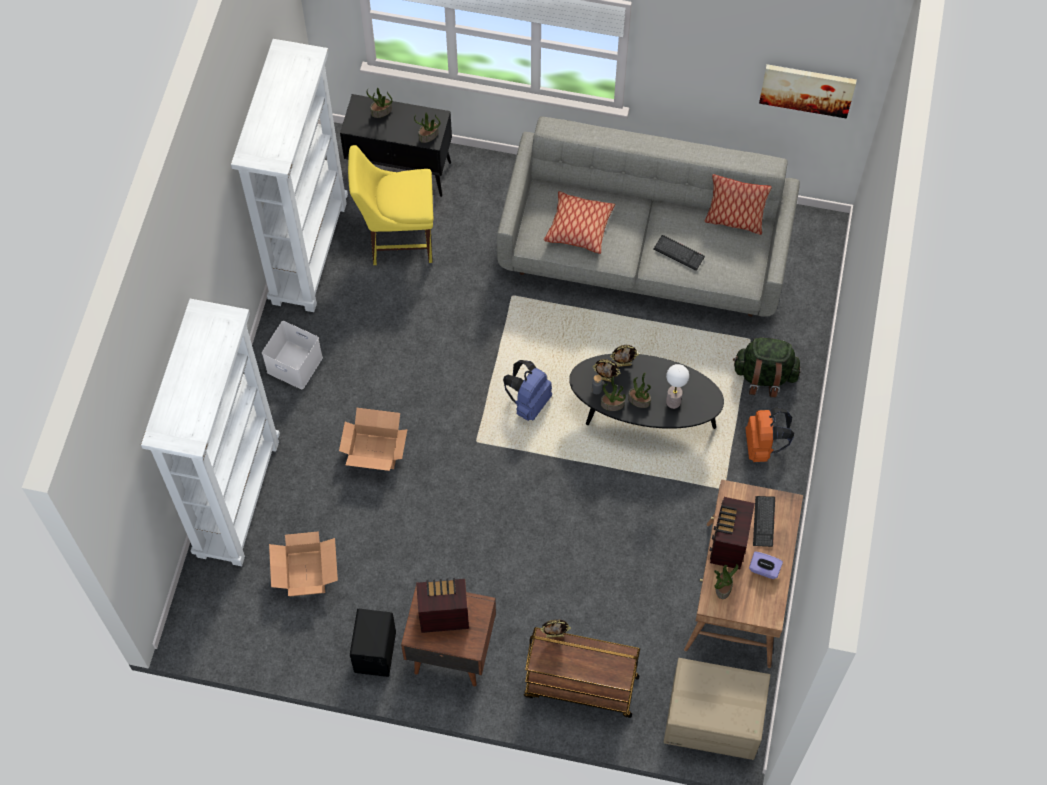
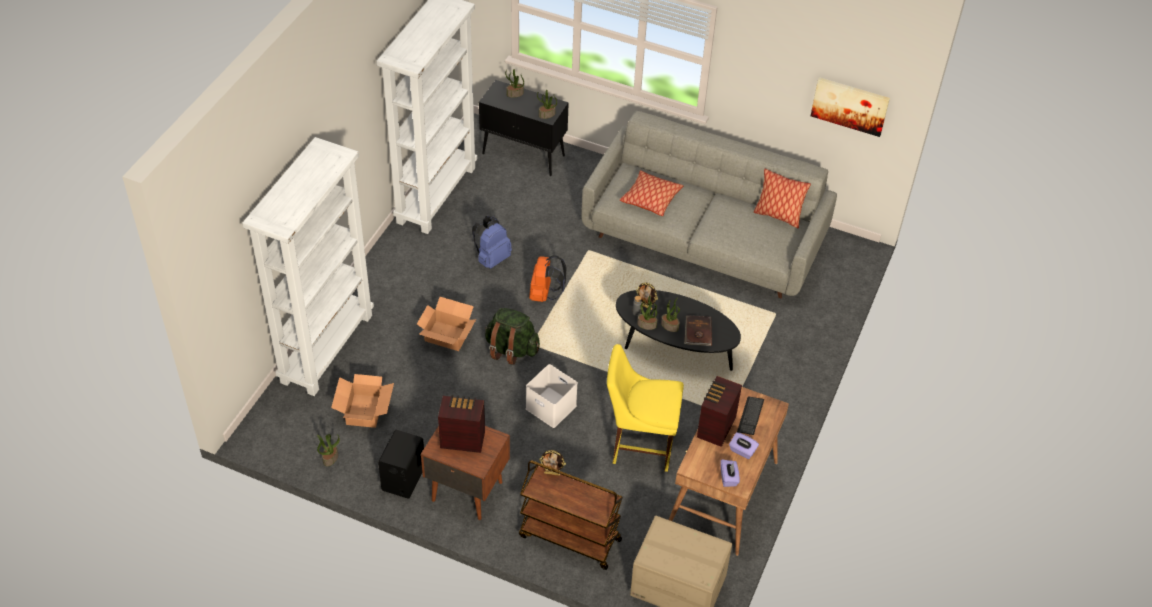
camera: 10 degrees right, 15 degrees down
(296, 364) = (402, 266): white storage box -> white storage box (552, 407)
(397, 239) = (508, 198): yellow chair -> yellow chair (639, 445)
(528, 402) = (581, 325): blue backpack -> blue backpack (491, 258)
(623, 365) = (663, 299): picture frame -> none
(673, 402) = (697, 332): table lamp -> brown book
(679, 253) = (727, 229): keyboard -> none
(723, 587) = (703, 457): potted plant -> potted plant (330, 458)
(756, 608) = (728, 478): none -> purple tissue box
(763, 446) = (769, 390): orange backpack -> orange backpack (545, 294)
(764, 376) = (781, 341): green backpack -> green backpack (511, 349)

